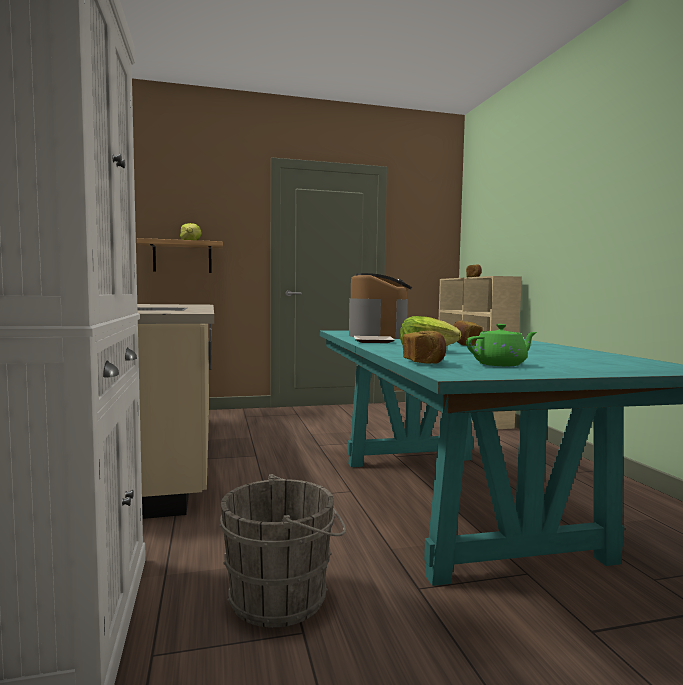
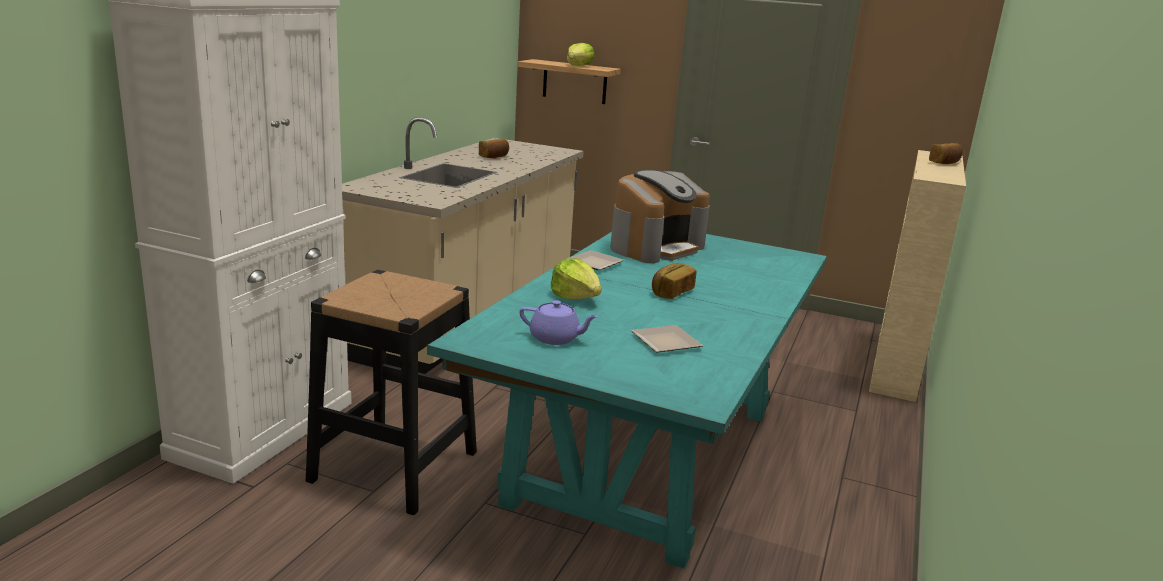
camera: 35 degrees right, 15 degrees up
(284, 597) = (394, 466): grey bucket -> black stool
(424, 362) = (504, 316): bread -> bread (494, 157)
(501, 364) = (555, 338): green teapot -> purple teapot
(555, 356) = (663, 342): none -> plate

